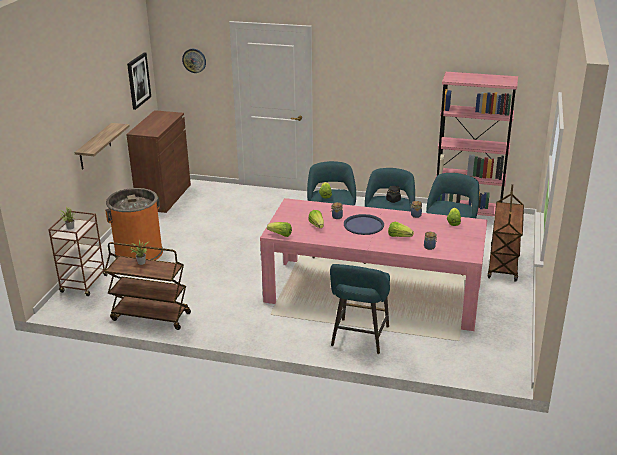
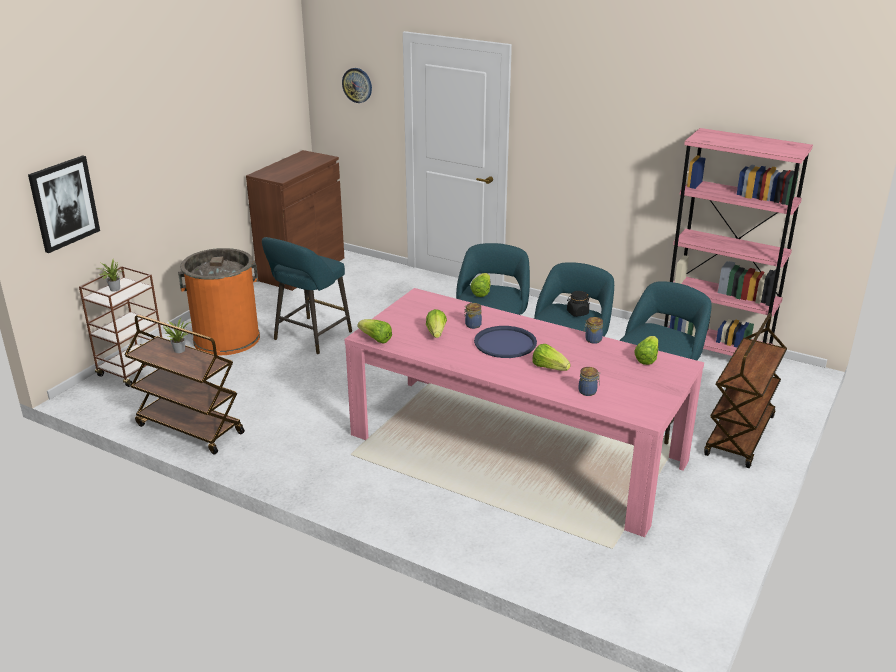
camera: 15 degrees right, 0 degrees up
(95, 147) = (184, 185): shelf -> none
(138, 80) = (276, 105): picture -> picture (64, 203)
(359, 338) = (459, 515): turquoise stool -> turquoise stool (310, 338)

